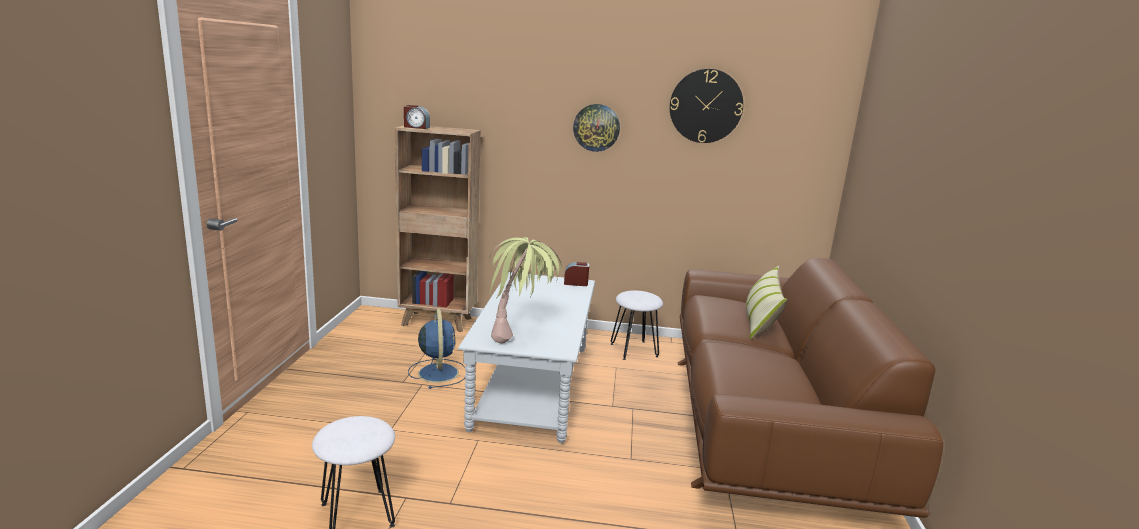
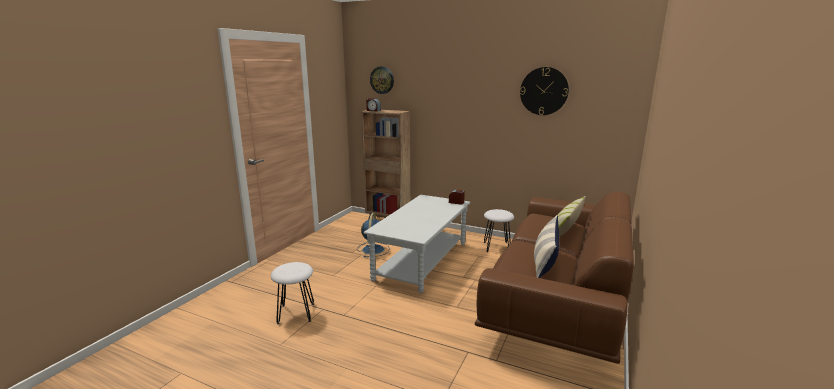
camera: 20 degrees right, 0 degrees up
(521, 335) = (401, 228): potted plant -> none
(596, 127) = (476, 107): wall clock -> wall clock (382, 80)
(772, 373) = (545, 262): none -> pillow

